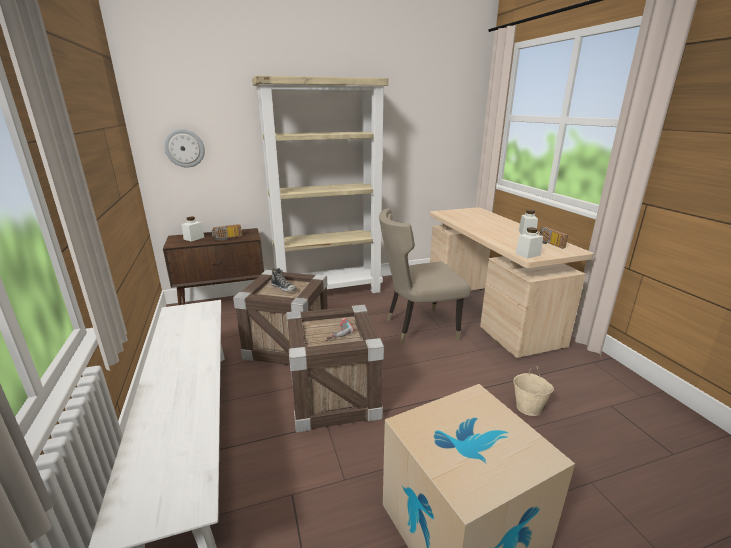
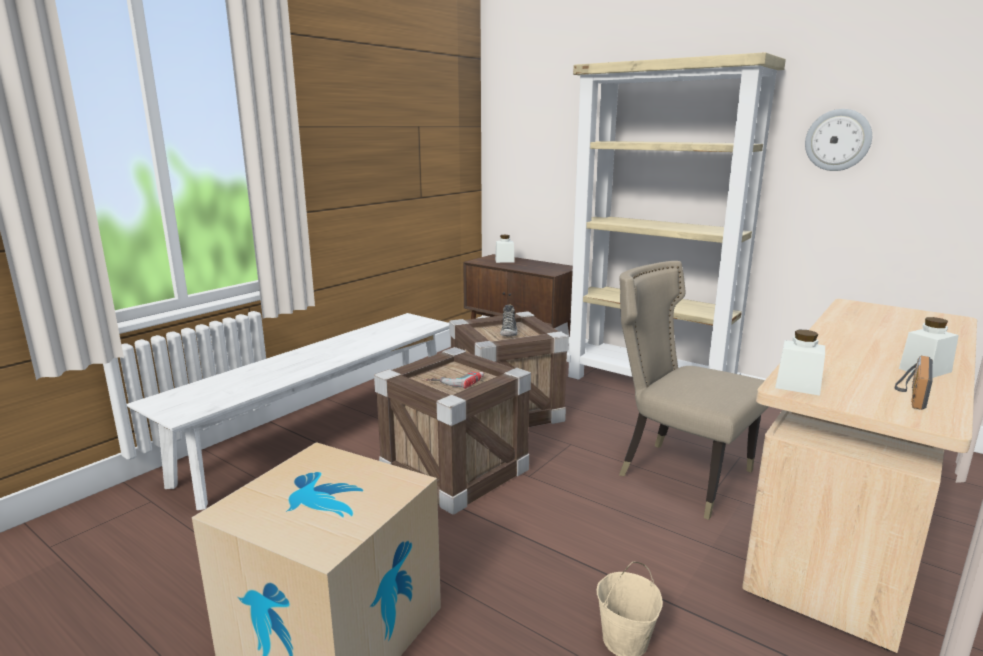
camera: 55 degrees right, 5 degrees down
(184, 148) = (524, 155): wall clock -> wall clock (838, 140)
(227, 238) = (530, 268): radio -> none

